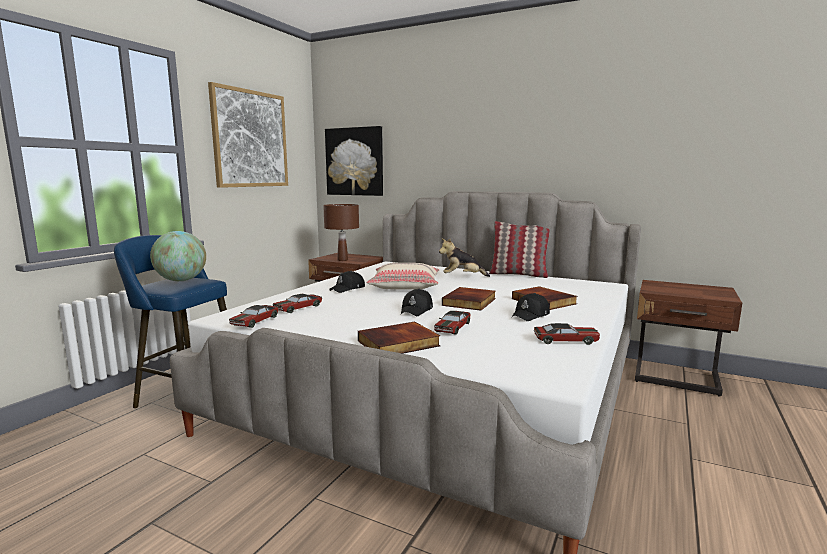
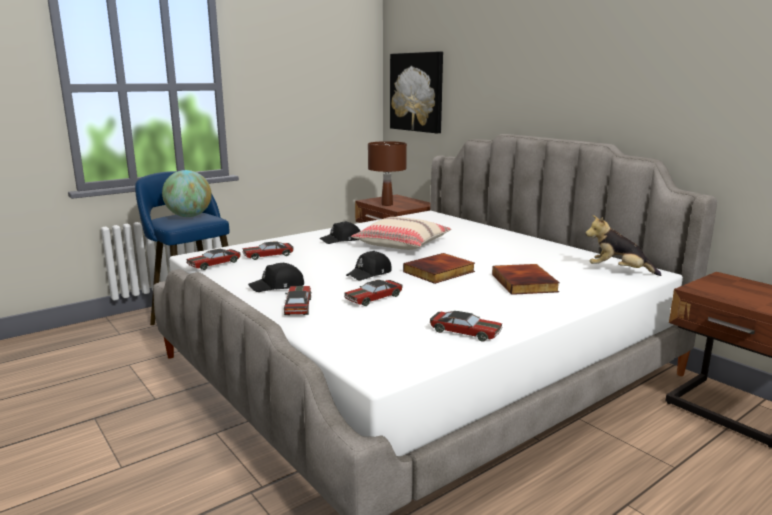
camera: 25 degrees right, 5 degrees up
(250, 139) = (298, 70): picture -> none
(398, 344) = (298, 306): book -> toy car
(462, 277) = (482, 240): plush toy -> plush toy (618, 271)
(518, 274) = (555, 244): pillow -> none
(531, 315) = (478, 297): black cap -> black cap (278, 286)

